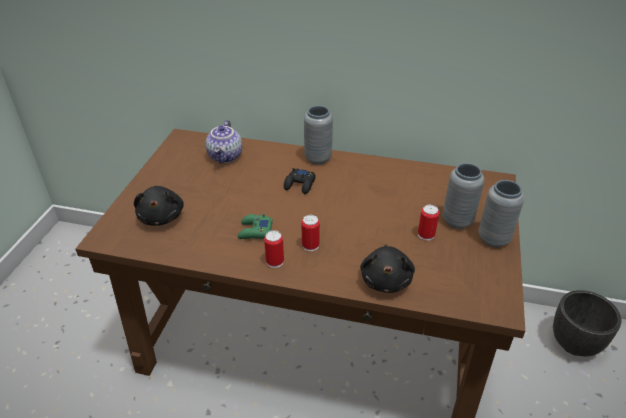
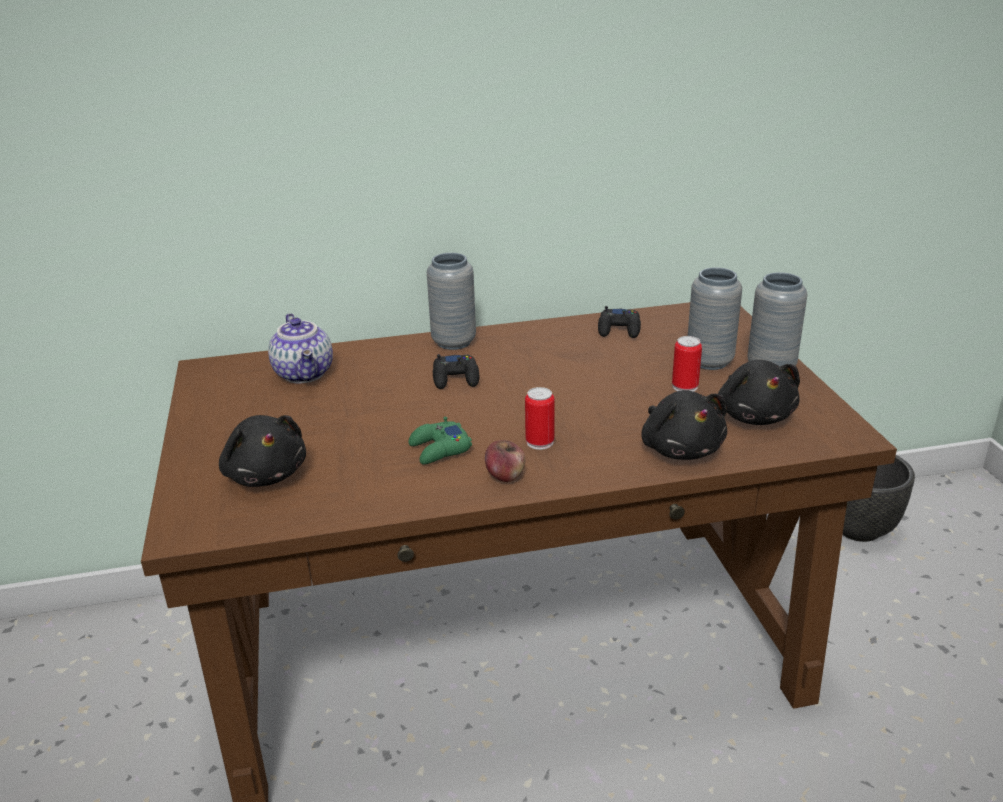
camera: 25 degrees left, 10 degrees down
(275, 261) = (505, 475): can -> apple
(421, 178) = (619, 329): none -> black game controller
(451, 271) = (754, 415): none -> black plush toy

